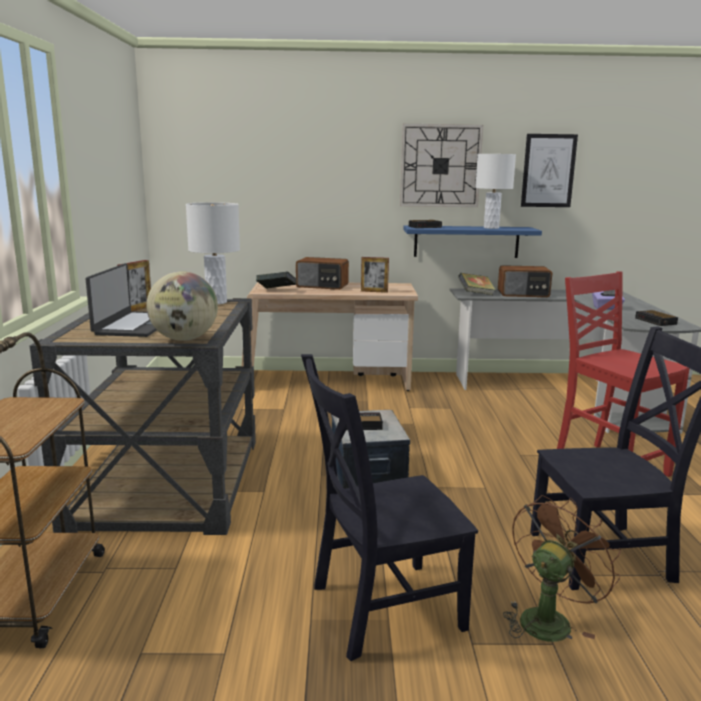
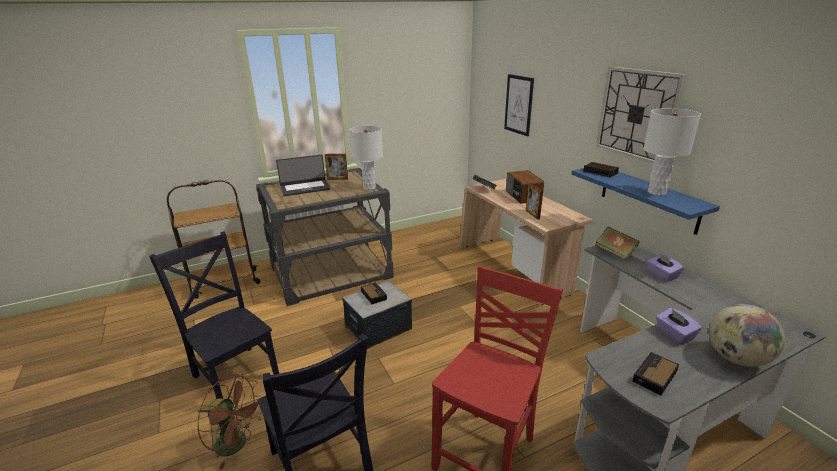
camera: 65 degrees right, 10 degrees up
(184, 339) = (282, 203): globe -> globe (736, 358)
(523, 294) = (662, 275): radio -> purple tissue box
(548, 171) = (757, 143): picture -> picture (518, 105)

